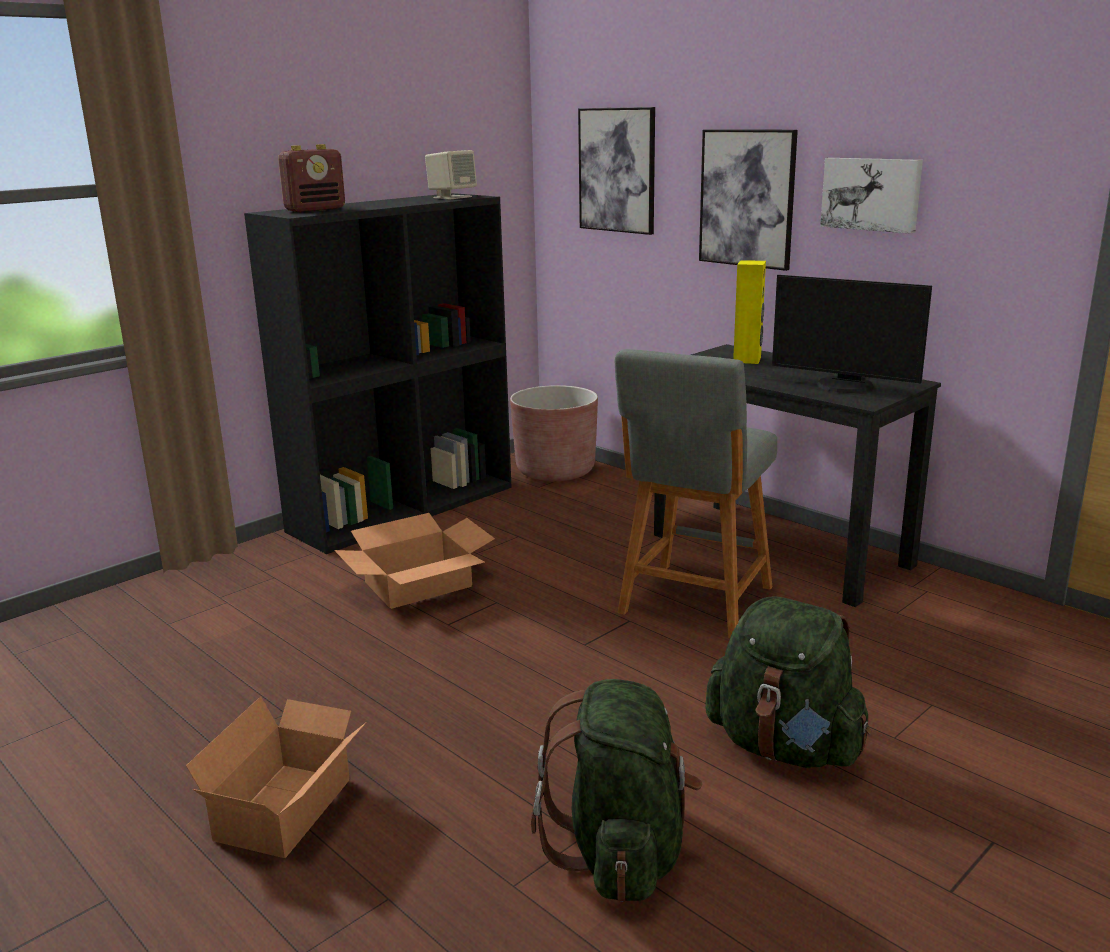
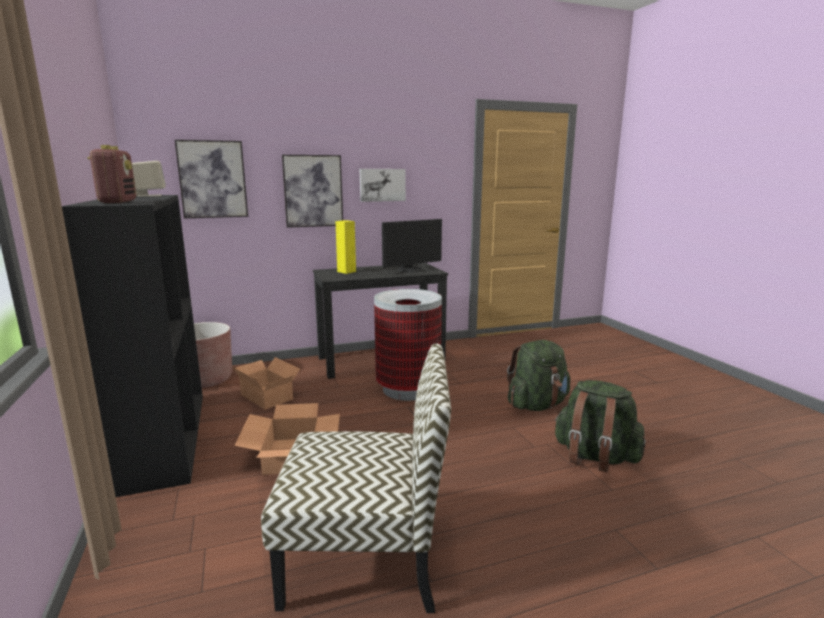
camera: 65 degrees left, 5 degrees down
(242, 692) = (366, 557): none -> chair
(290, 808) = (523, 553): cardboard box -> cardboard box (268, 396)
(693, 603) = (408, 389): grey stool -> trash can

